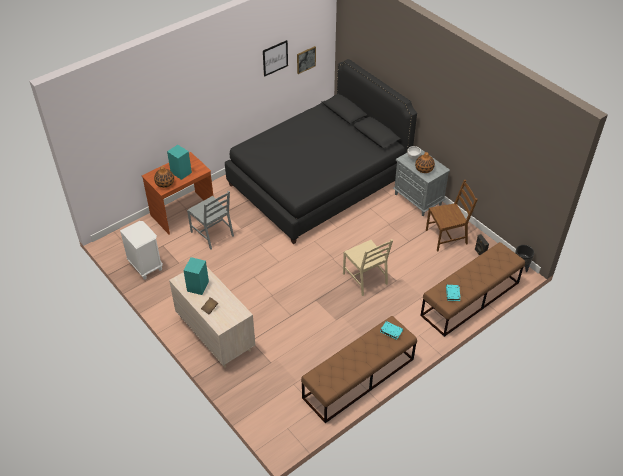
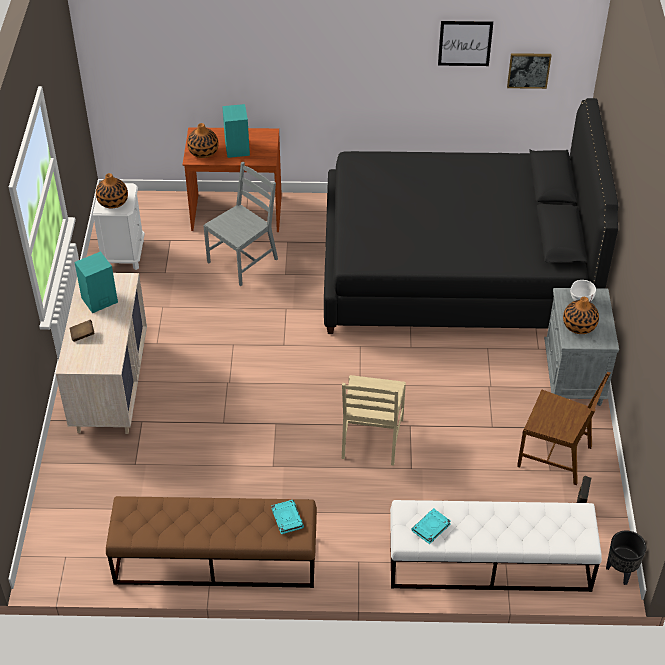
camera: 40 degrees right, 0 degrees up
(139, 236) = (113, 201): none -> vase
(213, 233) = (243, 260): grey chair -> grey chair turned 135 degrees counterclockwise
(470, 299) = (488, 564): brown bench -> white bench

